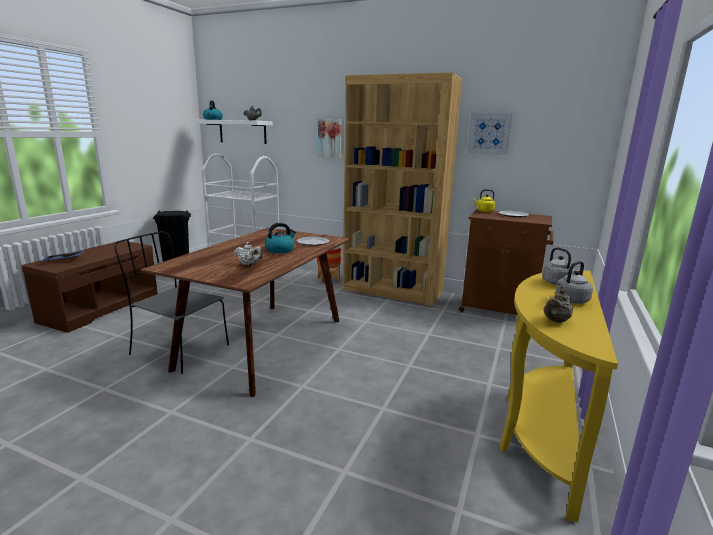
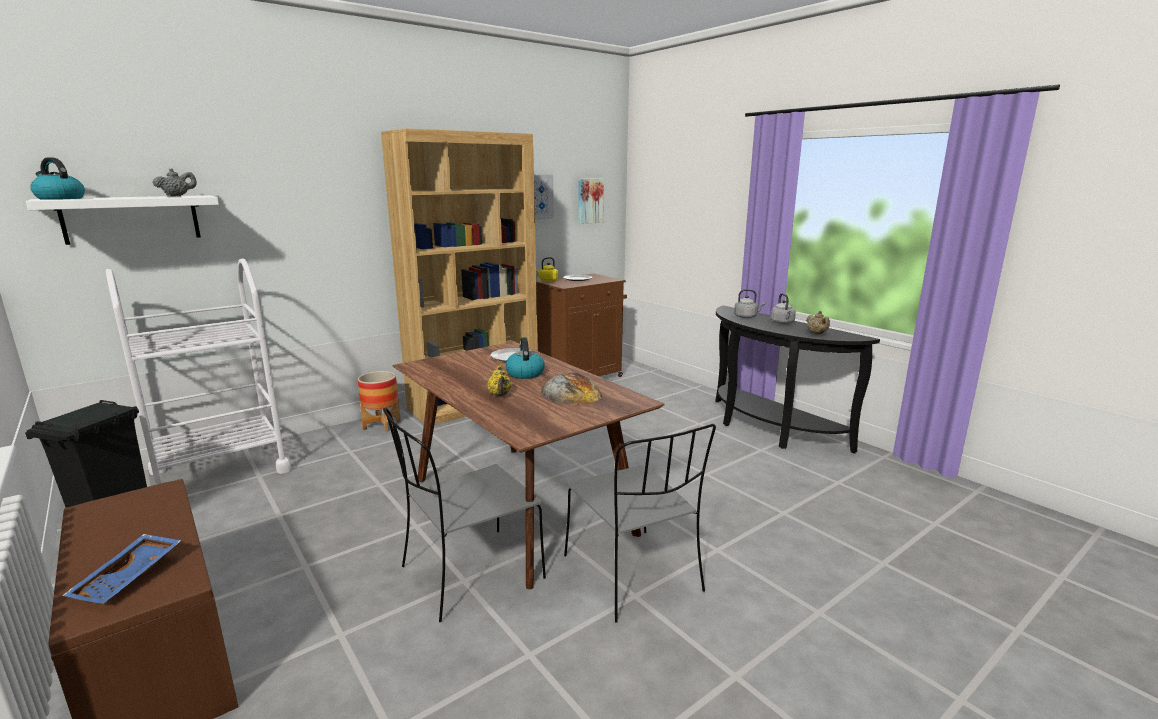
camera: 60 degrees left, 0 degrees up
(196, 406) = (634, 575): none -> grey chair
(231, 252) = (500, 395): none -> yellow teapot
(249, 264) = (571, 393): white teapot -> bread
(330, 138) = (334, 217): picture -> picture (589, 201)
(539, 431) = (767, 429): yellow console table -> black console table

